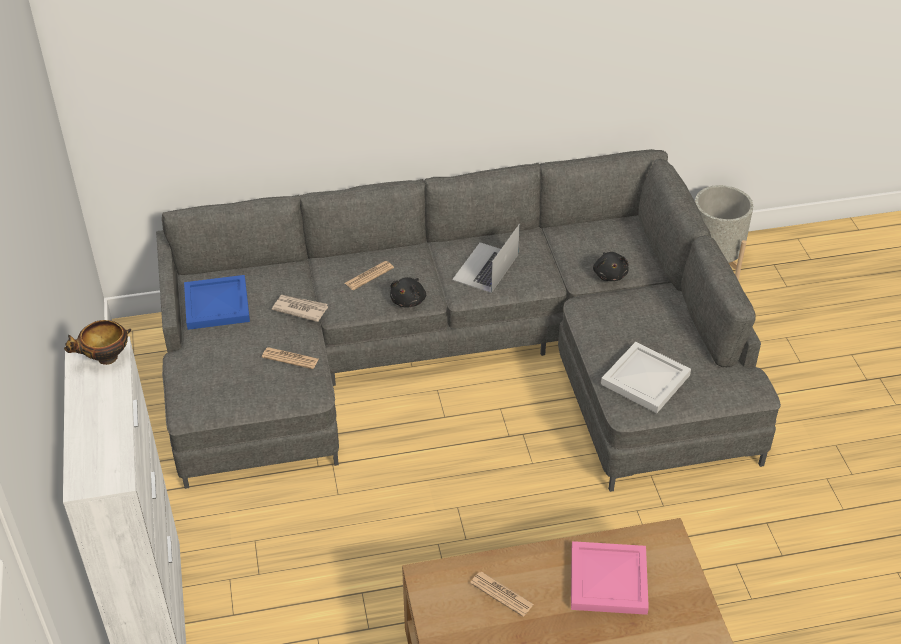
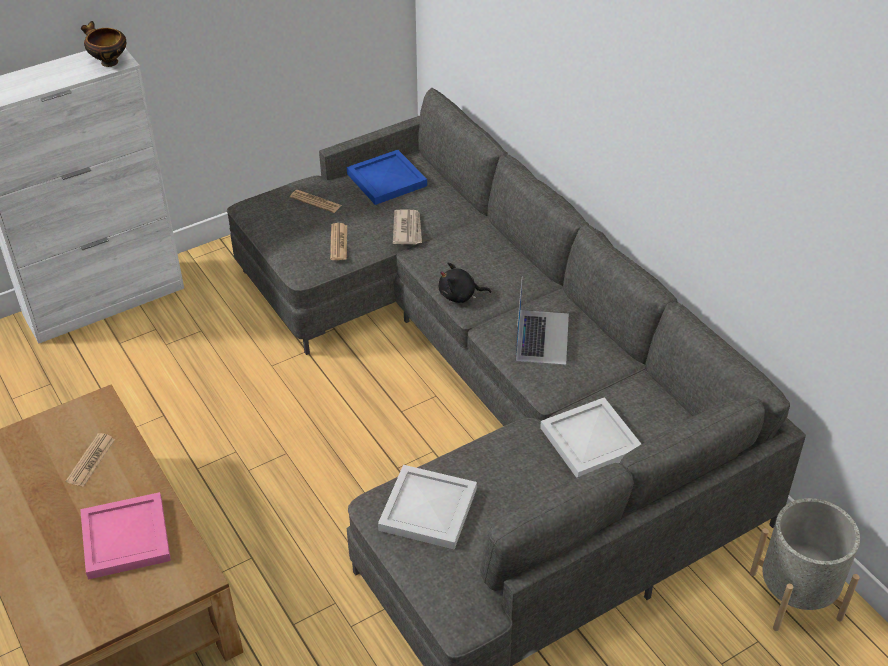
camera: 70 degrees right, 0 degrees up
(369, 276) = (479, 259): newspaper -> newspaper (315, 201)
(485, 267) = (542, 336): laptop -> laptop turned 90 degrees clockwise
(610, 274) = (592, 441): black plush toy -> white tray

